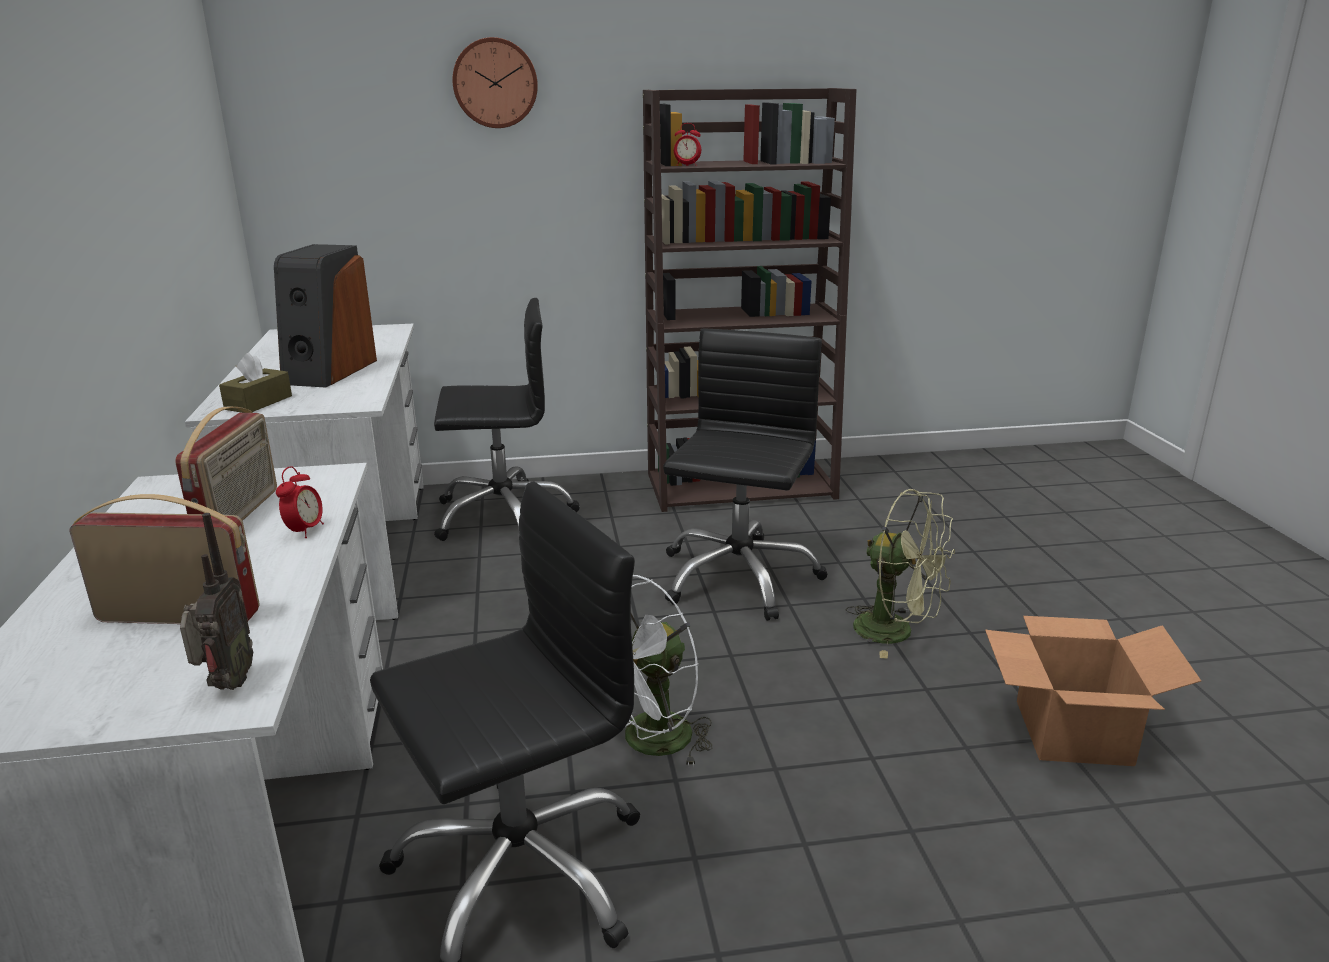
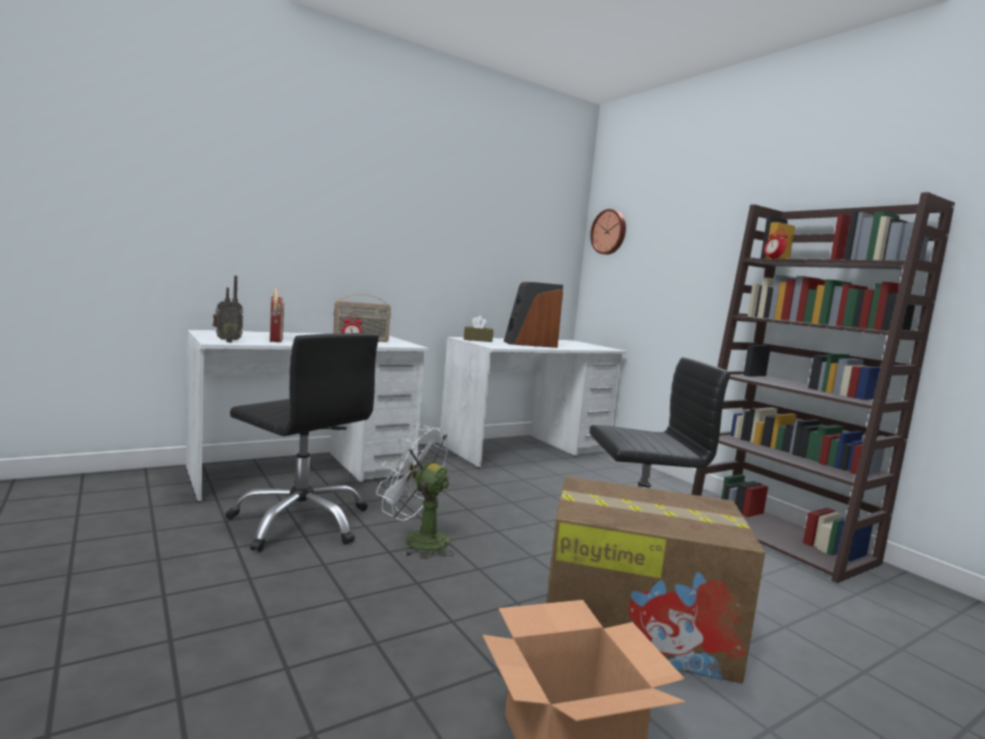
camera: 65 degrees right, 15 degrees down
(495, 83) = (697, 213): wall clock -> wall clock (609, 232)
(503, 515) = (610, 473): black office chair -> none
(896, 632) = (639, 625): green fan -> cardboard box

